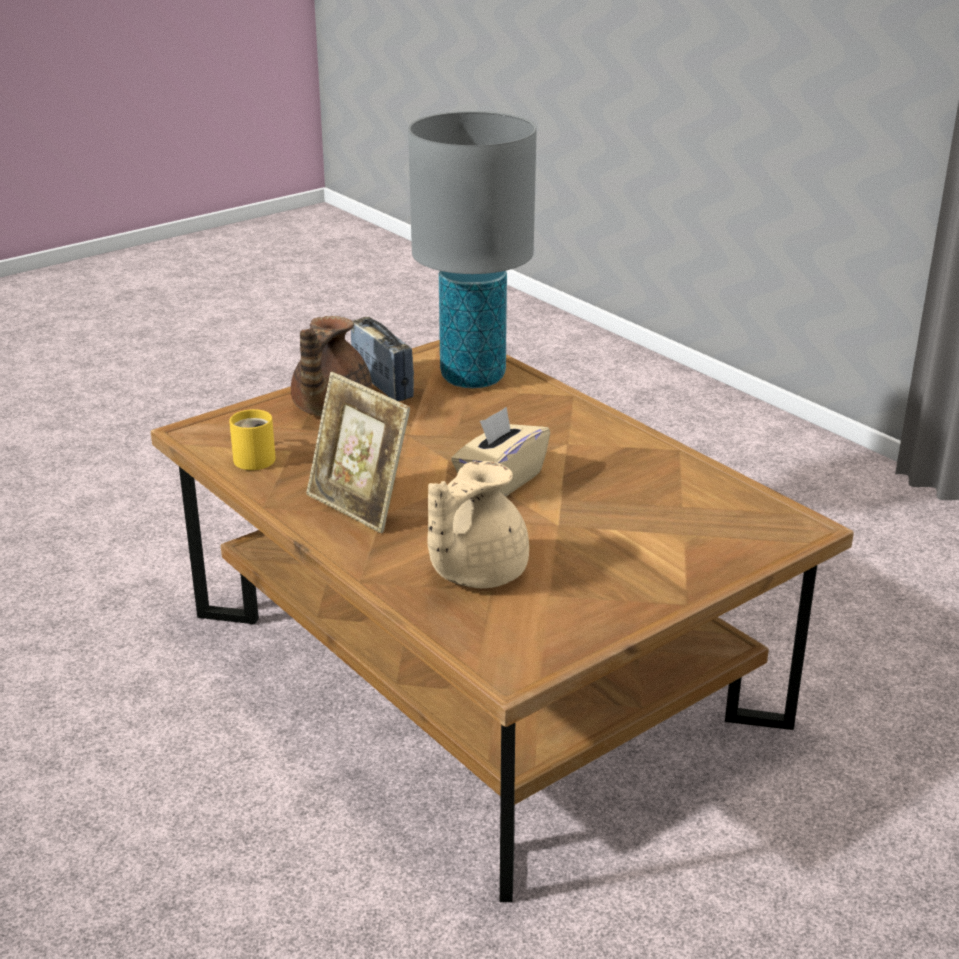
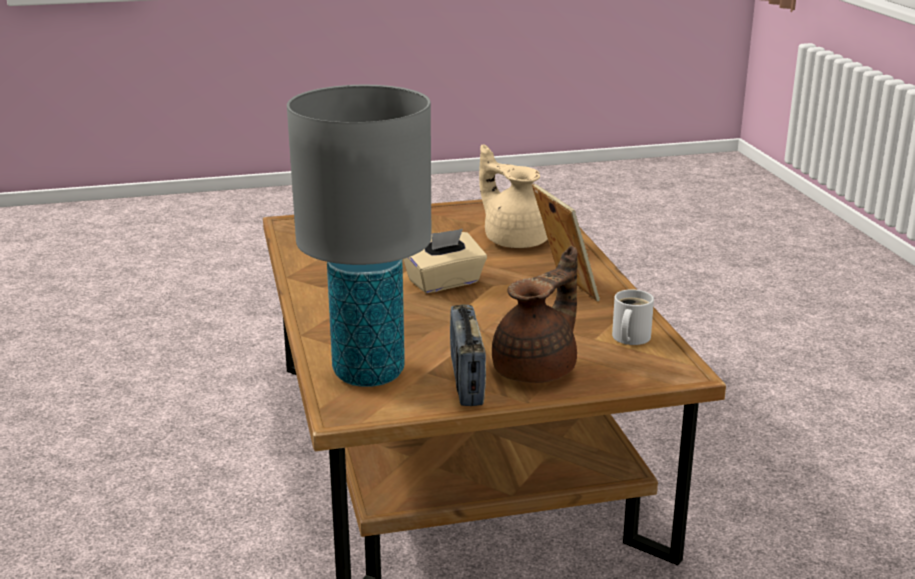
camera: 155 degrees left, 5 degrees down
(256, 458) = (628, 338): yellow mug -> white mug
(474, 573) = (515, 240): beige teapot -> beige teapot turned 105 degrees counterclockwise

